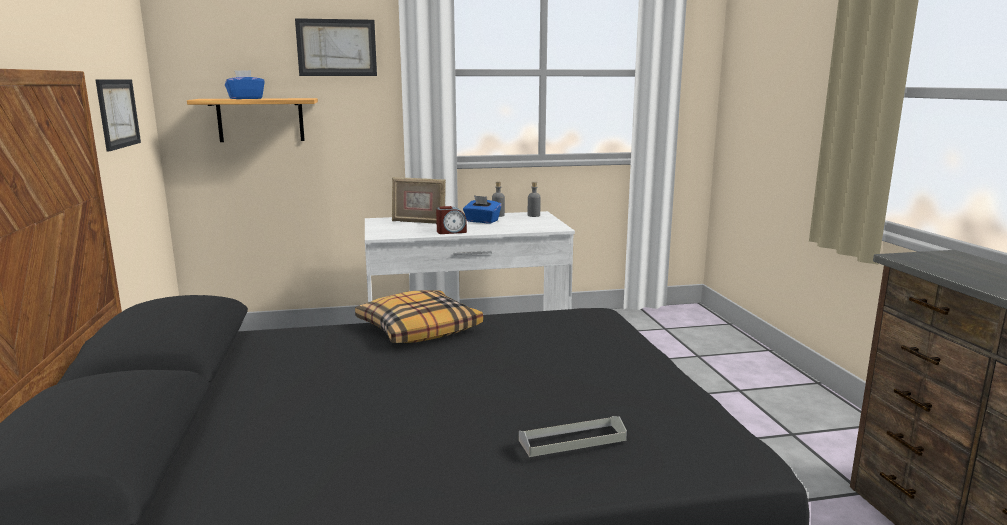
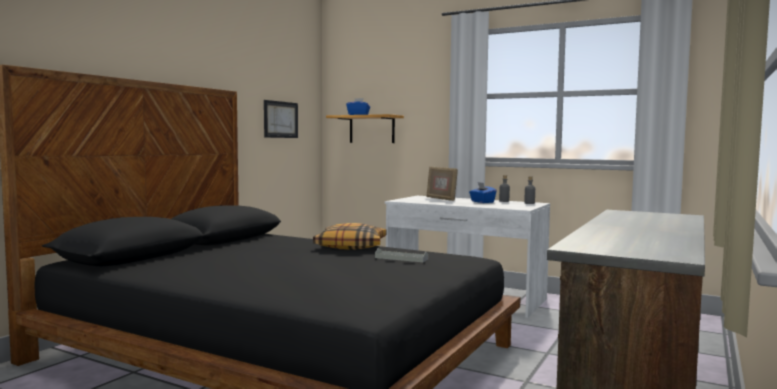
camera: 40 degrees right, 10 degrees down
(336, 47) = (417, 82): picture -> none
(451, 232) = (444, 203): alarm clock -> none
(572, 440) = (294, 283): grey tray -> grey tray (401, 258)

